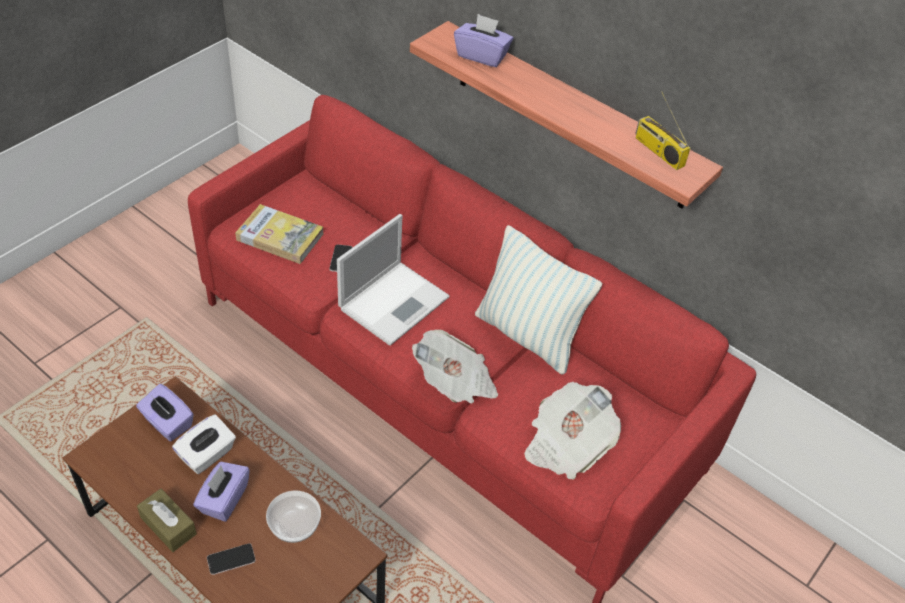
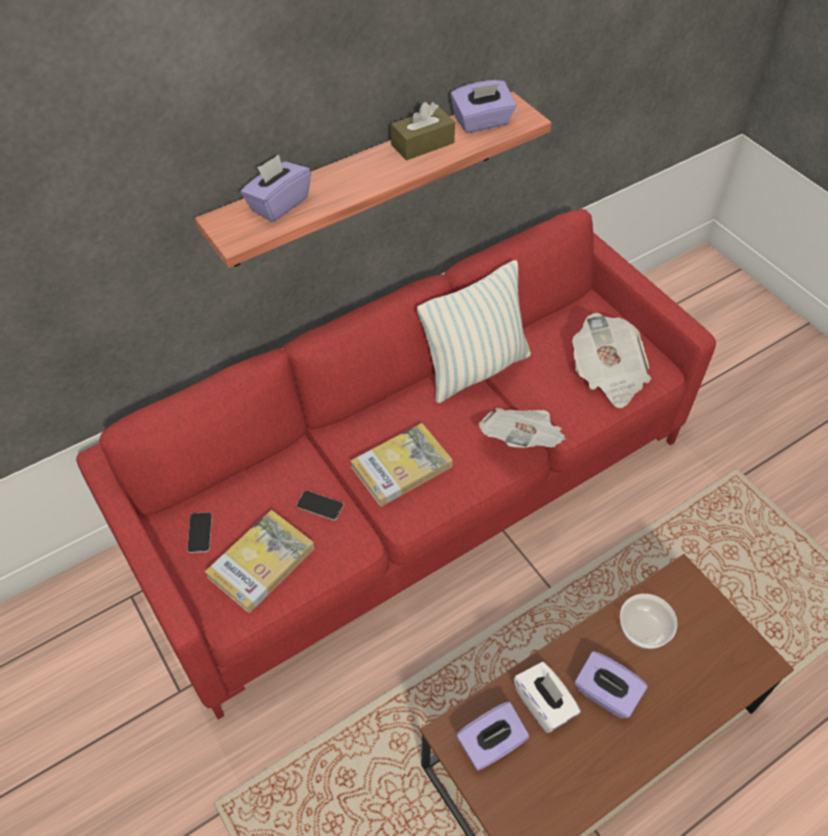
camera: 70 degrees left, 5 degrees up
(168, 526) = (632, 757): brown tissue box -> brown tissue box (422, 144)
(231, 559) = (679, 696): phone -> phone (200, 533)
(395, 301) = (401, 467): laptop -> book
(658, 151) = (482, 122): radio -> purple tissue box

